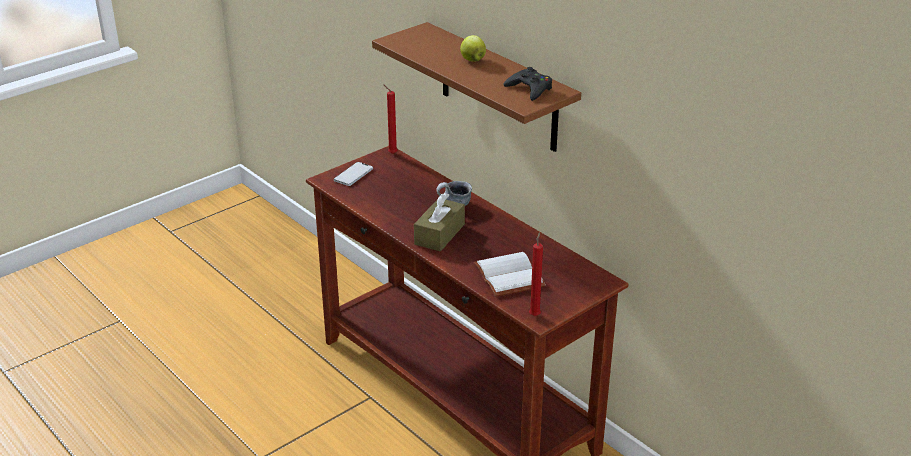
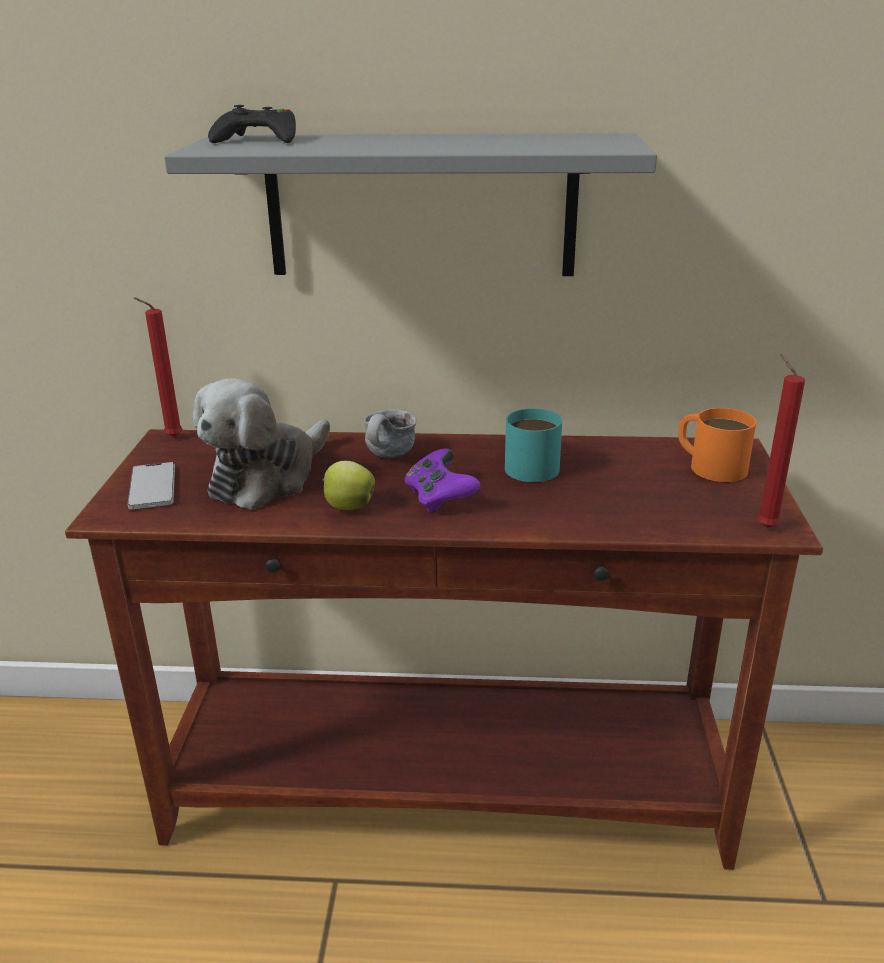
camera: 45 degrees left, 5 degrees down
(396, 191) = (267, 477): none -> plush toy
(439, 234) = (439, 498): brown tissue box -> purple game controller
(472, 60) = (401, 140): apple -> apple (348, 507)
(498, 88) = (421, 206): brown shelf -> grey shelf
(501, 239) = (529, 464): none -> turquoise mug
(506, 276) = (630, 501): white book -> none
(529, 89) = (571, 140): black game controller -> black game controller (258, 139)
(574, 281) = (709, 465): none -> orange mug

